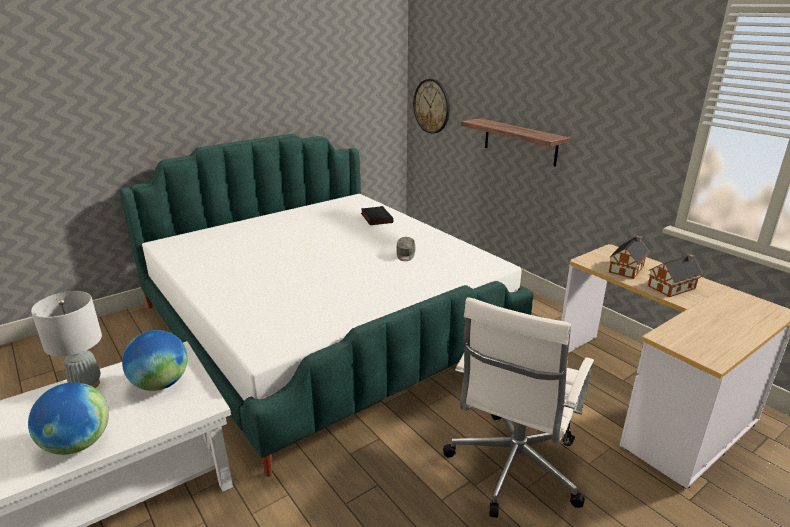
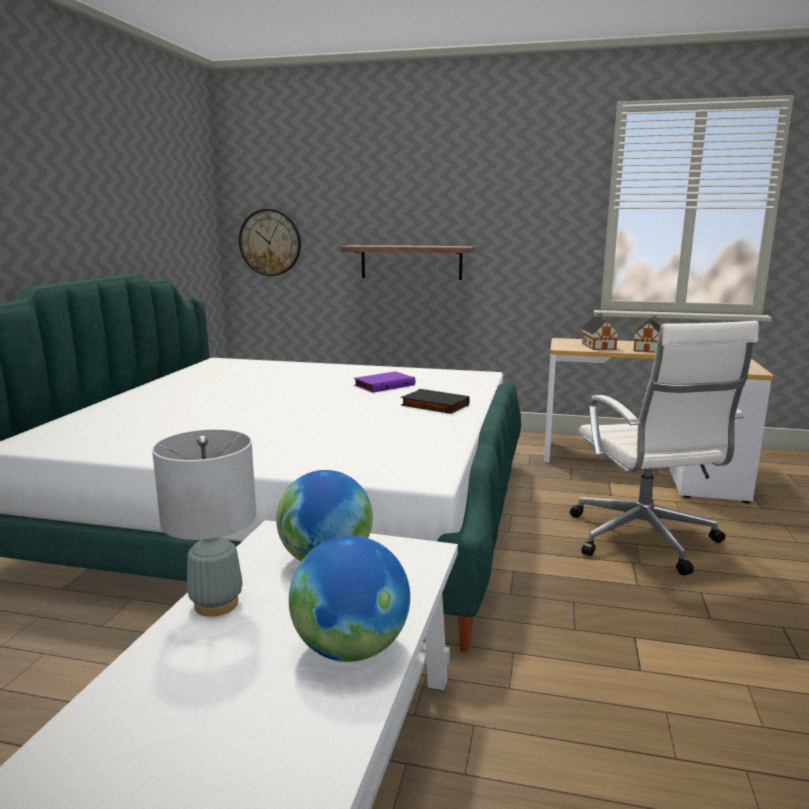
camera: 40 degrees left, 10 degrees down
(375, 218) = (282, 369): black book -> black book (433, 405)
(405, 255) = (384, 385): grey cap -> purple book

